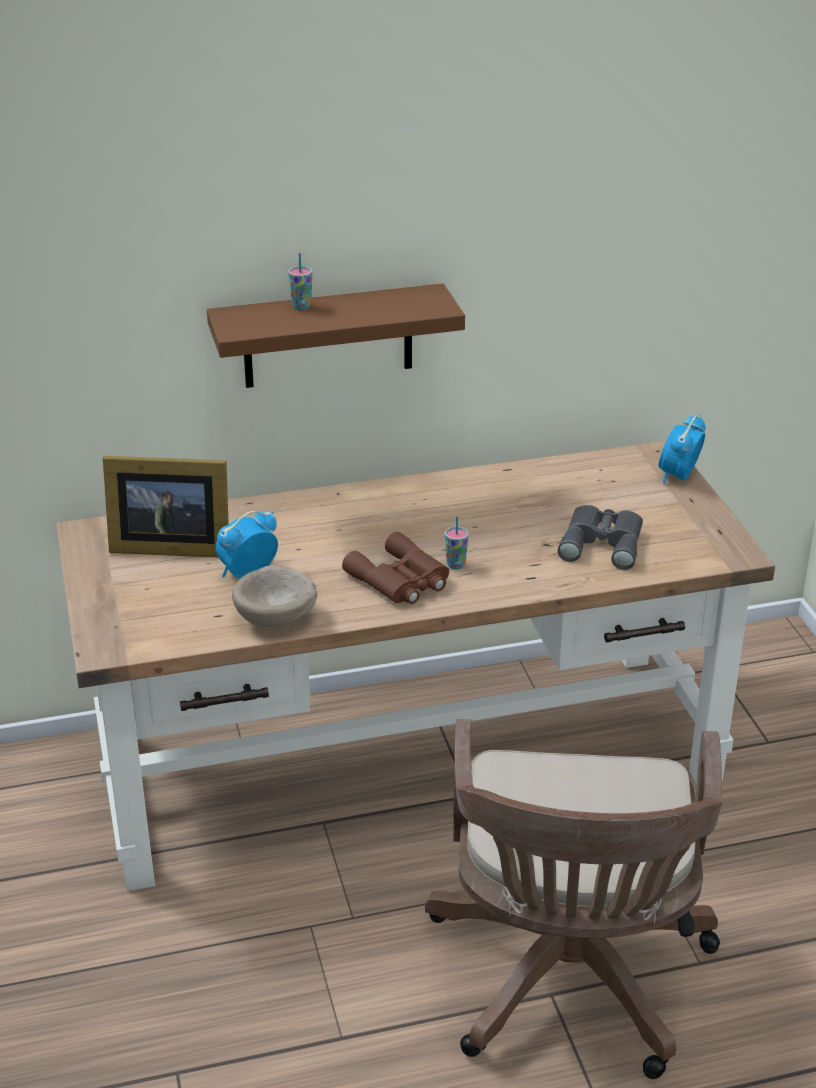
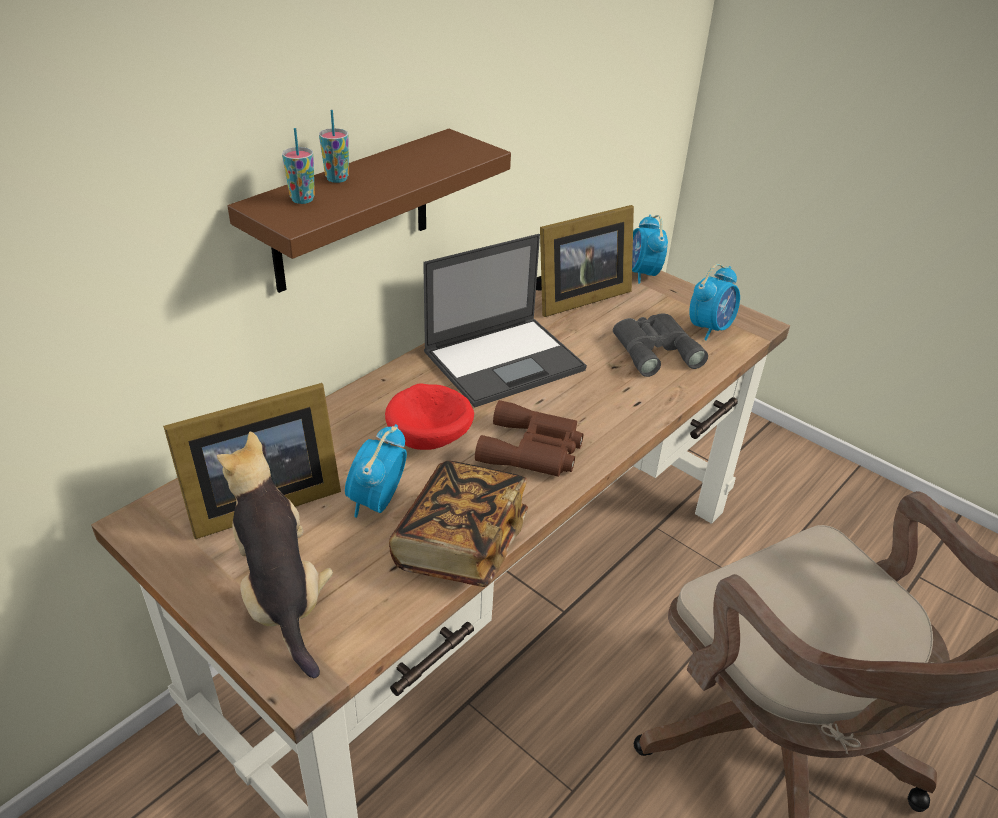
camera: 35 degrees left, 5 degrees up
(132, 604) = (282, 595): none -> plush toy
(277, 619) = (460, 544): beige bowl -> book
(330, 546) = (431, 438): none -> red bowl
(454, 510) = (505, 360): none -> laptop
(456, 565) = (564, 414): cup -> cup (302, 199)
(583, 479) = (576, 298): none -> picture frame
(683, 542) = (710, 328): none -> alarm clock

